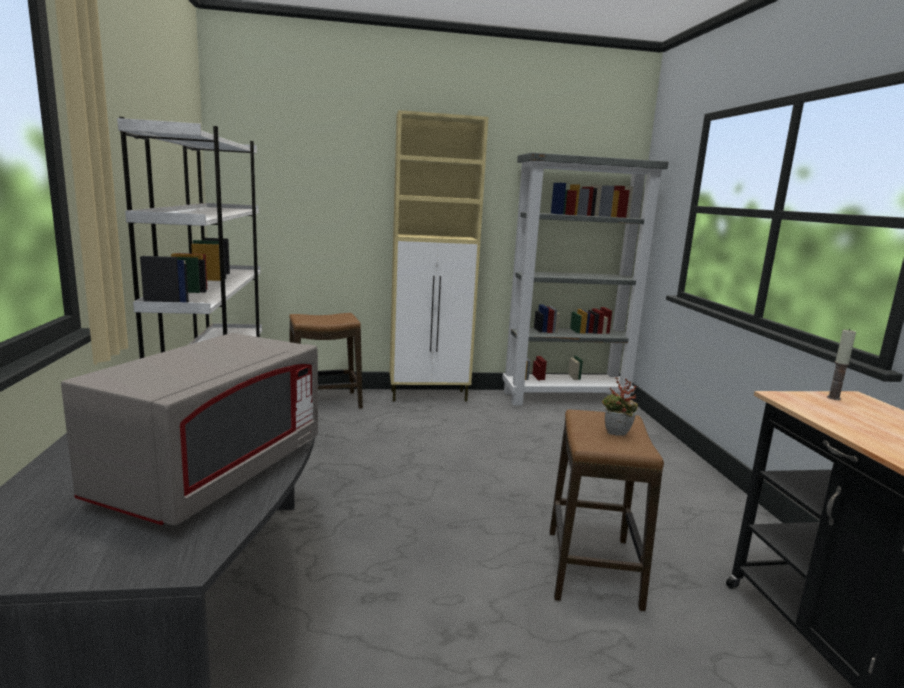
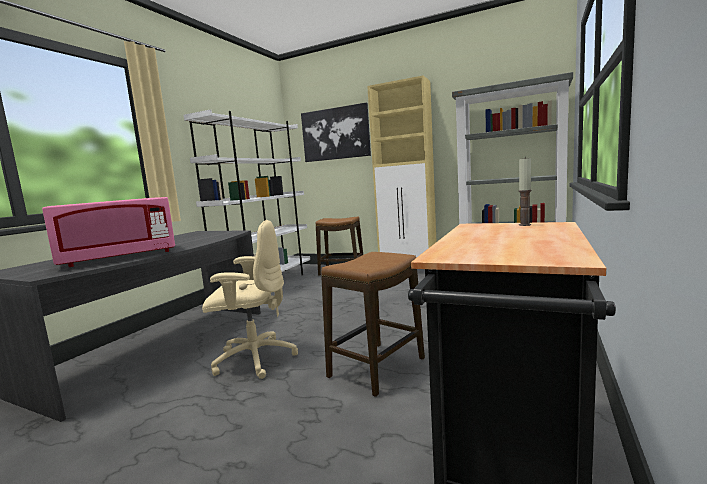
camera: 35 degrees right, 5 degrees down
(212, 473) = (118, 257): grey microwave -> pink microwave
(313, 170) = (335, 134): none -> picture
(410, 598) = (254, 359): none -> beige office chair
(616, 435) = (371, 263): potted plant -> none

